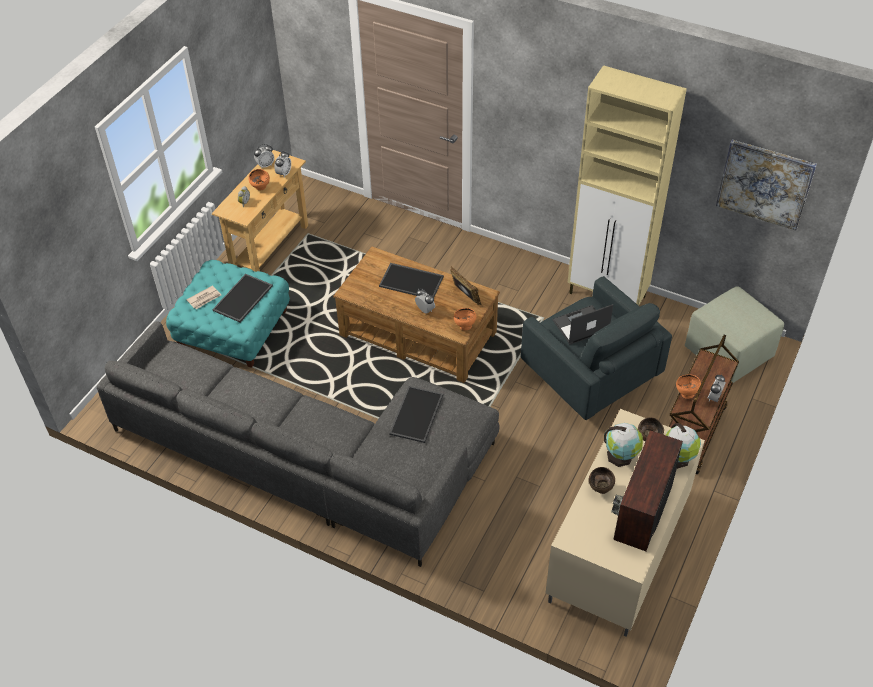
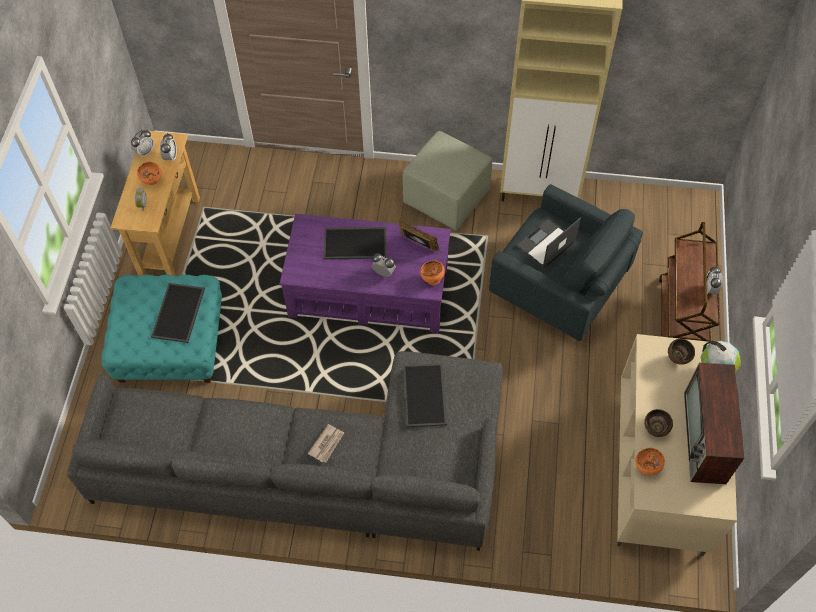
camera: 20 degrees left, 10 degrees up
(204, 298) = (136, 325): newspaper -> newspaper (327, 444)
(417, 333) = (368, 290): brown coffee table -> purple coffee table
(621, 456) = (659, 387): globe -> none
(686, 394) = (682, 293): orange bowl -> orange bowl (646, 468)
(729, 353) = (678, 223): green ottoman -> green ottoman (447, 197)
(765, 184) = (707, 55): picture -> none

